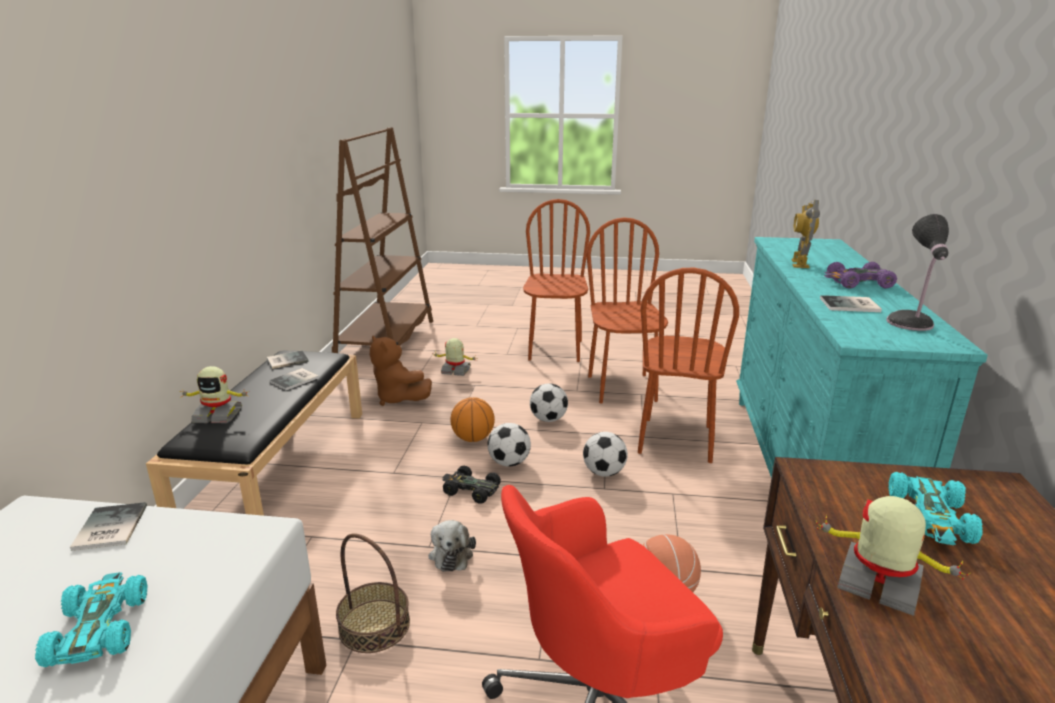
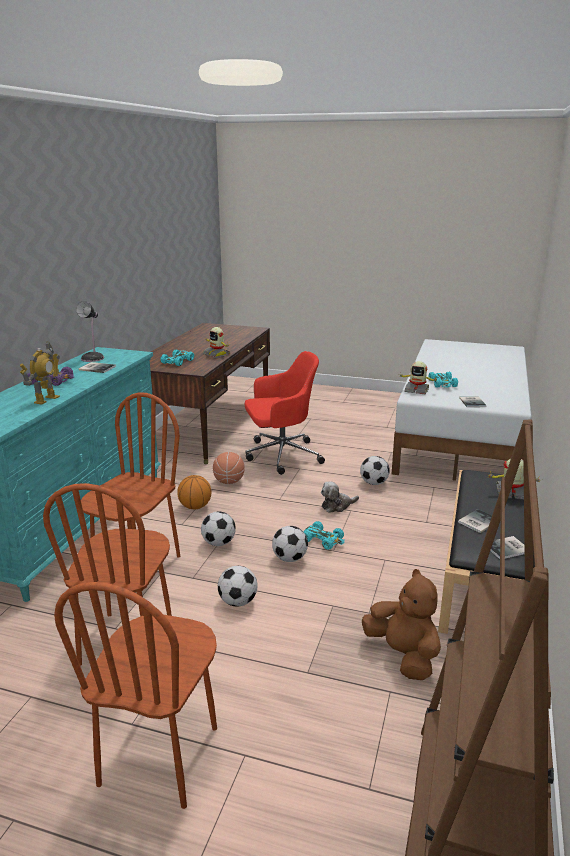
camera: 170 degrees left, 0 degrees up
(374, 625) = (374, 483): basket -> football
(451, 553) = (337, 506): plush toy -> plush toy turned 120 degrees counterclockwise
(455, 371) = (332, 711): toy robot -> toy robot (416, 390)
(471, 490) = (323, 540): black toy car -> turquoise toy car
(473, 438) = (317, 586): basketball -> basketball (195, 507)

